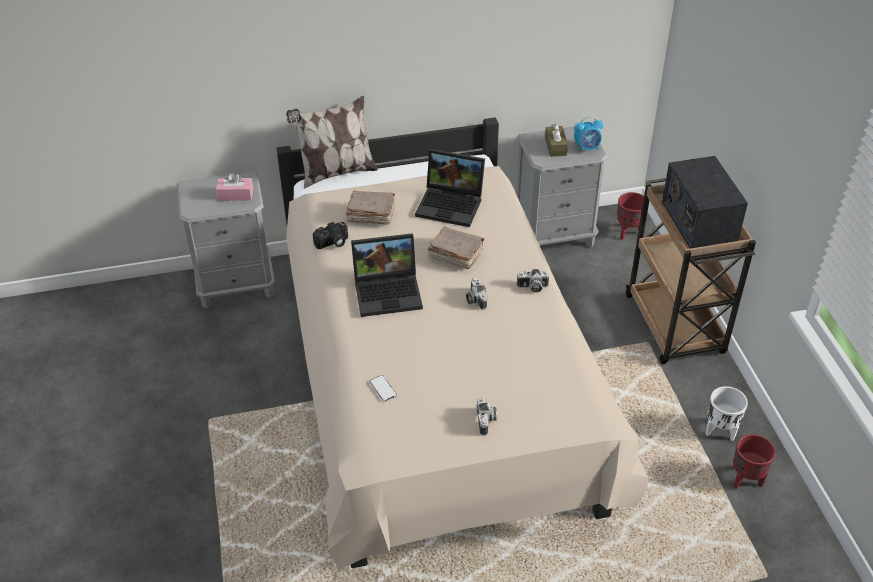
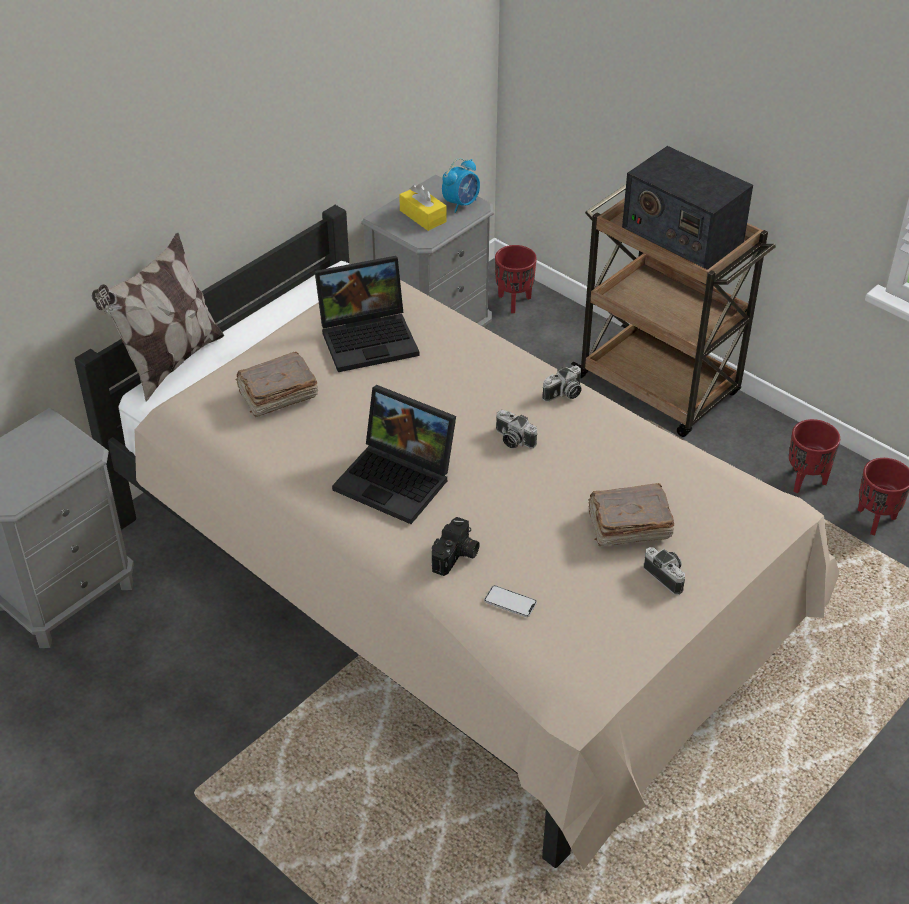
camera: 35 degrees left, 0 degrees up
(235, 195) = (53, 451): pink tissue box -> none
(332, 243) = (262, 454): camera -> camera (456, 557)
(389, 291) = (398, 479): laptop -> laptop turned 75 degrees clockwise
(455, 255) = (435, 397): brown book -> brown book (628, 526)
(555, 146) = (423, 216): brown tissue box -> yellow tissue box
(720, 431) = (805, 480): white planter -> red planter

